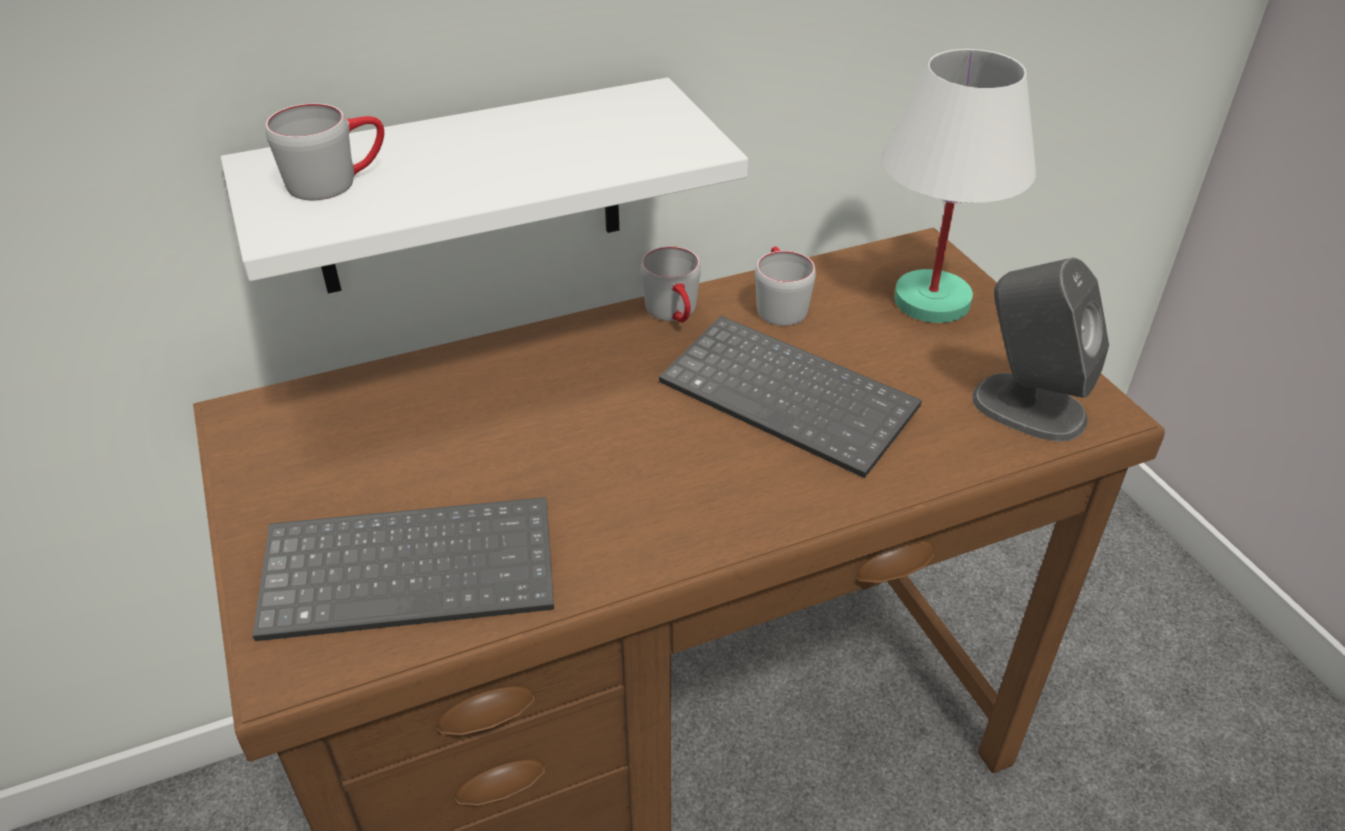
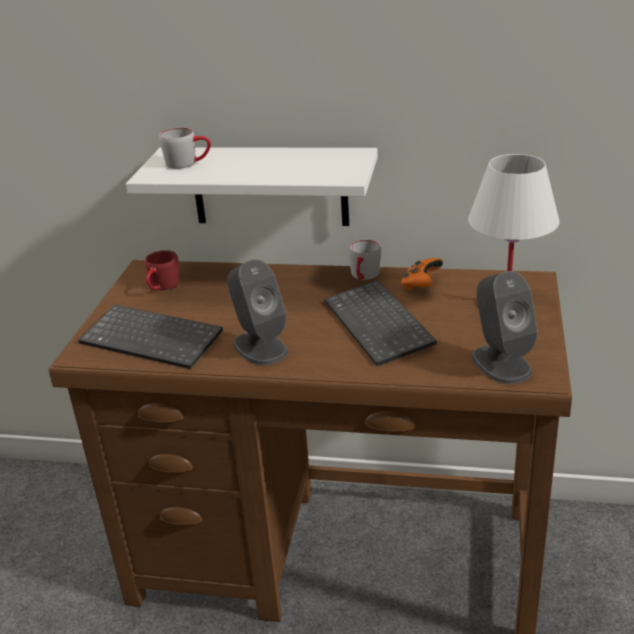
camera: 35 degrees right, 10 degrees down
(320, 446) = (162, 287): none -> red mug
(638, 512) = (259, 347): none -> grey speaker
(778, 304) = (421, 285): grey mug -> orange game controller

